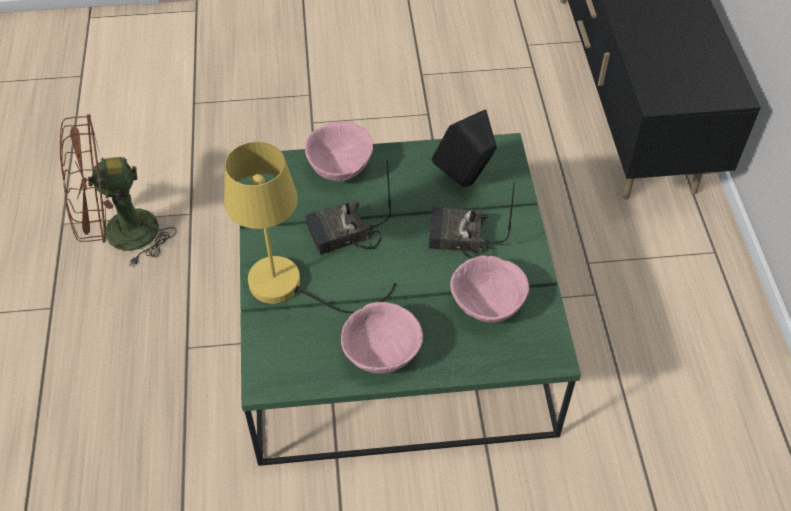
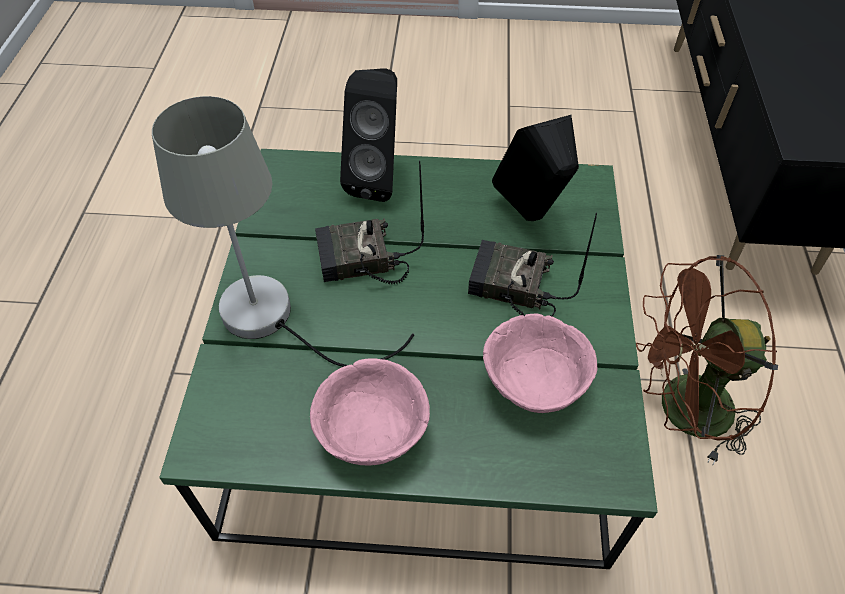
camera: 10 degrees right, 0 degrees up
(119, 235) = (138, 233): brown fan -> brown fan (681, 411)
(291, 287) = (275, 319): yellow table lamp -> grey table lamp
(340, 167) = (378, 179): pink bowl -> black speaker

